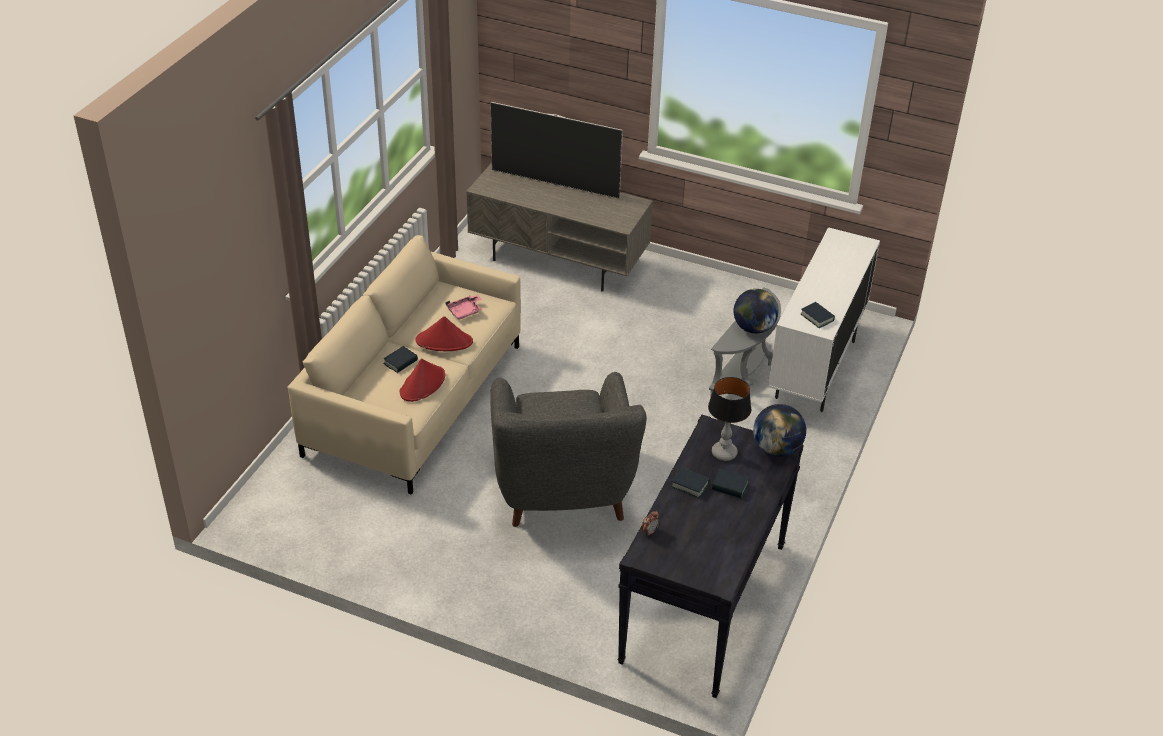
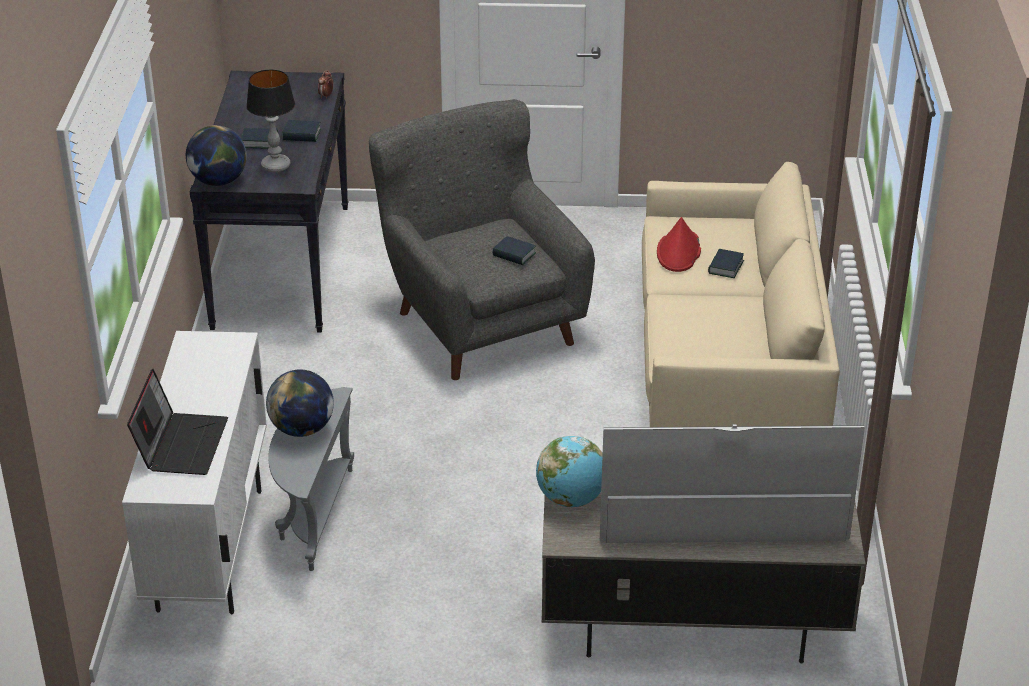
camera: 160 degrees right, 5 degrees down
(444, 341) = (696, 301): red hat -> none
(465, 311) = (702, 342): pink tray -> none
(621, 221) = (571, 499): none -> globe
(817, 317) = (203, 354): book -> book (514, 254)
(841, 263) = (181, 444): none -> laptop

